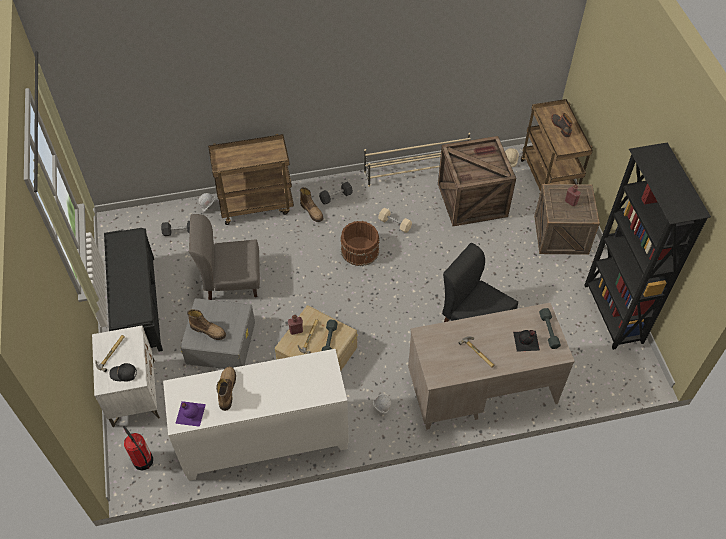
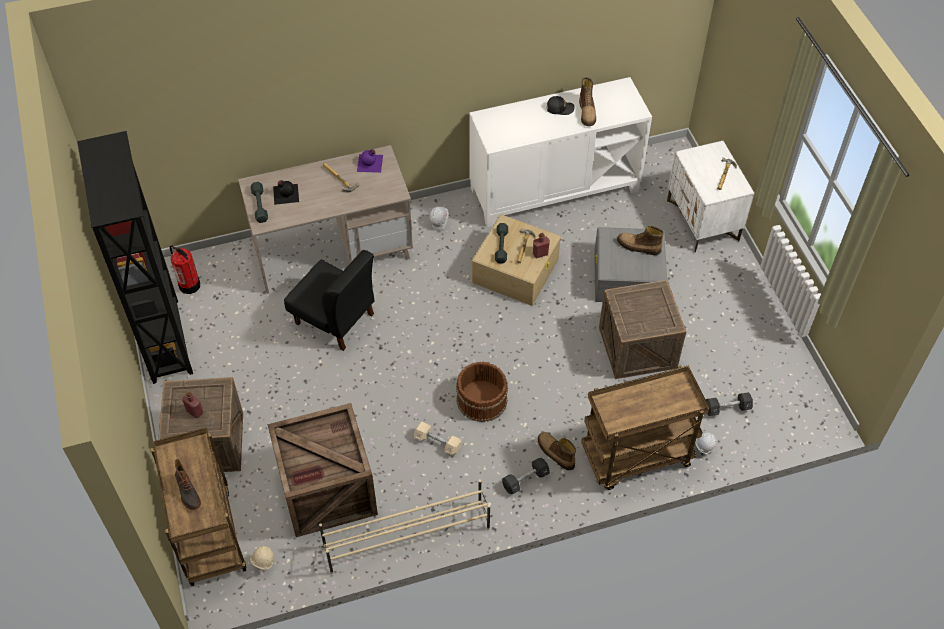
camera: 175 degrees right, 0 degrees up
(124, 374) = (702, 159): black cap -> black cap (559, 108)
(138, 305) = (739, 310): black bench -> none
(143, 461) = (667, 165): fire extinguisher -> fire extinguisher (189, 285)
(190, 413) = (615, 93): purple bottle -> purple bottle (370, 163)
(231, 280) = (637, 347): grey chair -> crate

